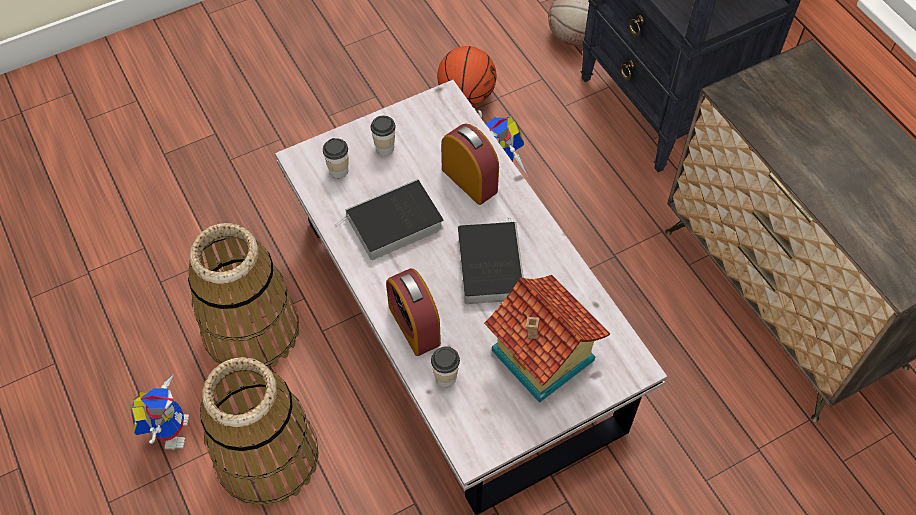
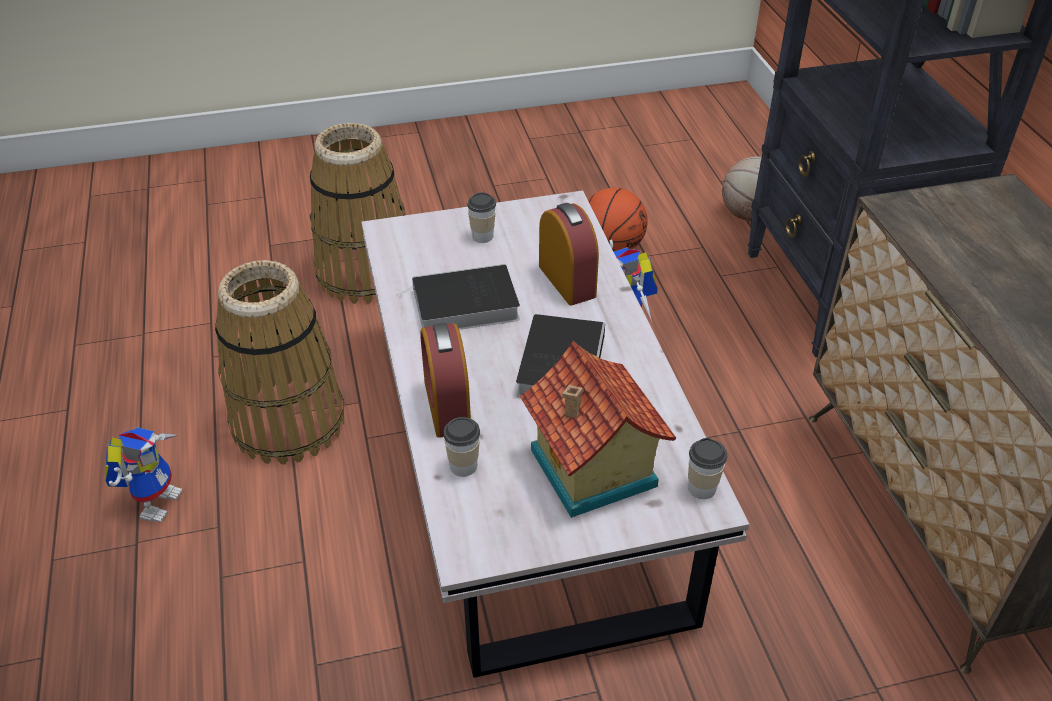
camera: 15 degrees right, 15 degrees down
(267, 457) = (250, 553): basket -> basket (365, 272)
(338, 170) = (423, 247): cup -> cup (702, 488)

